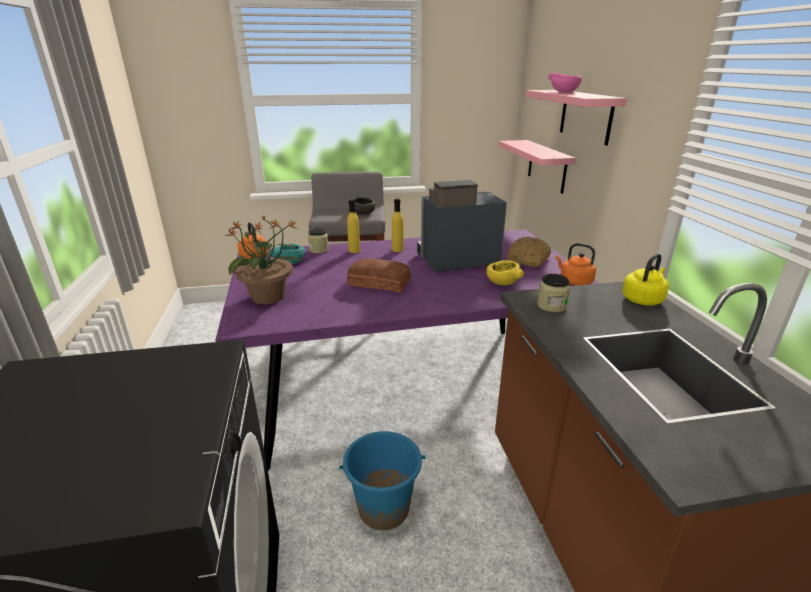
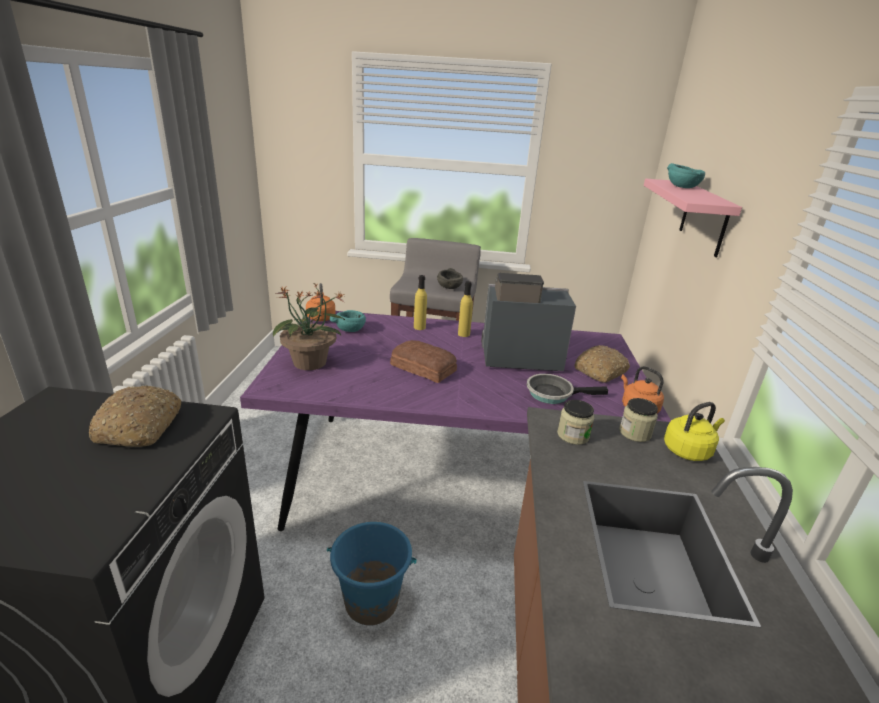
camera: 15 degrees right, 0 degrees up
(150, 377) = (139, 427): none -> bread
(319, 250) = (385, 321): jar -> jar (635, 433)
(502, 283) = (553, 394): yellow bowl -> frying pan
(547, 166) = (663, 265): pink shelf -> none
(564, 92) = (682, 187): pink bowl -> turquoise bowl

